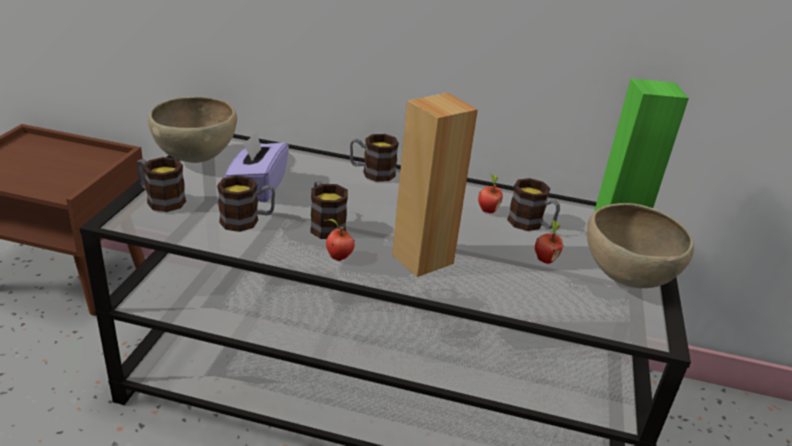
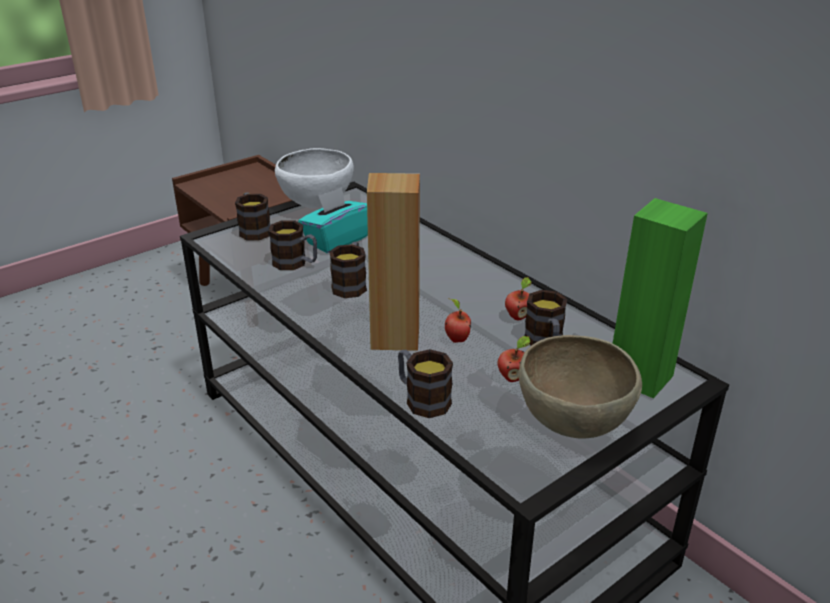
camera: 40 degrees right, 0 degrees up
(196, 159) = (317, 205): brown bowl -> white bowl
(258, 187) = (337, 240): purple tissue box -> turquoise tissue box
(337, 257) = (327, 312): apple -> apple (456, 339)
(372, 172) = (449, 253): mug -> mug (422, 398)

